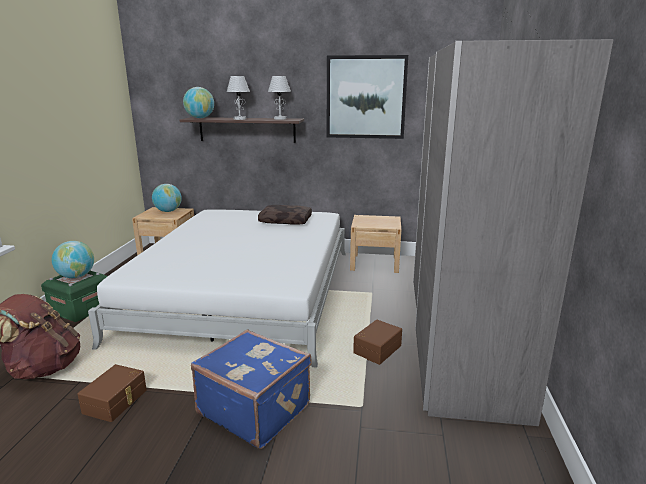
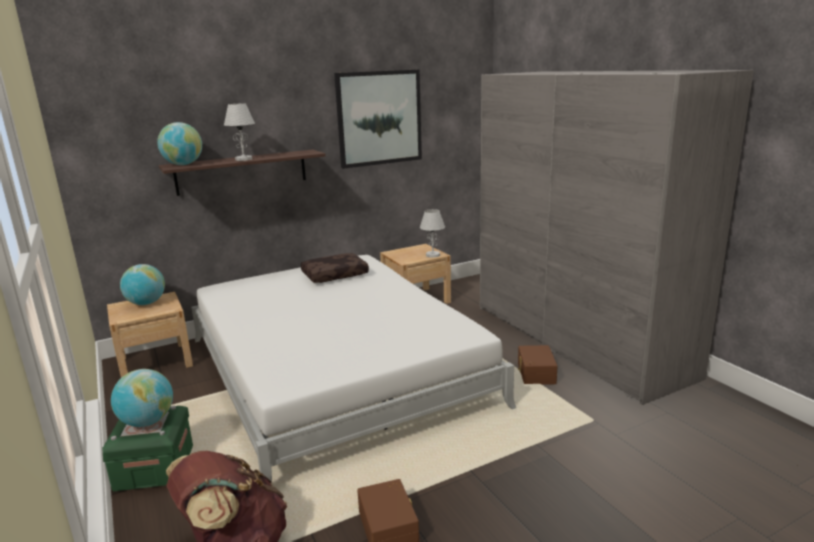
camera: 35 degrees left, 0 degrees up
(255, 409) = (523, 463): blue suitcase -> none
(279, 118) = (290, 153): white table lamp -> white table lamp (432, 255)

